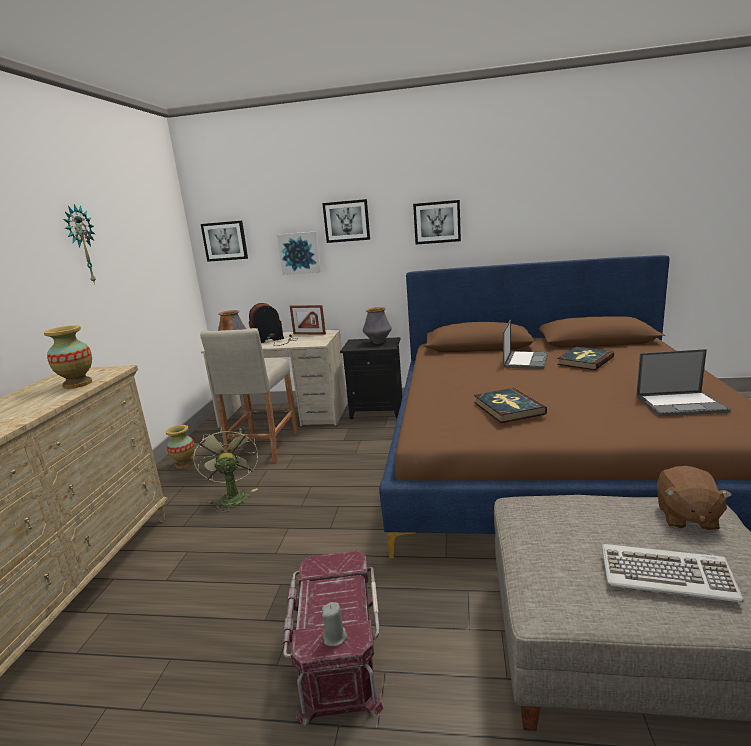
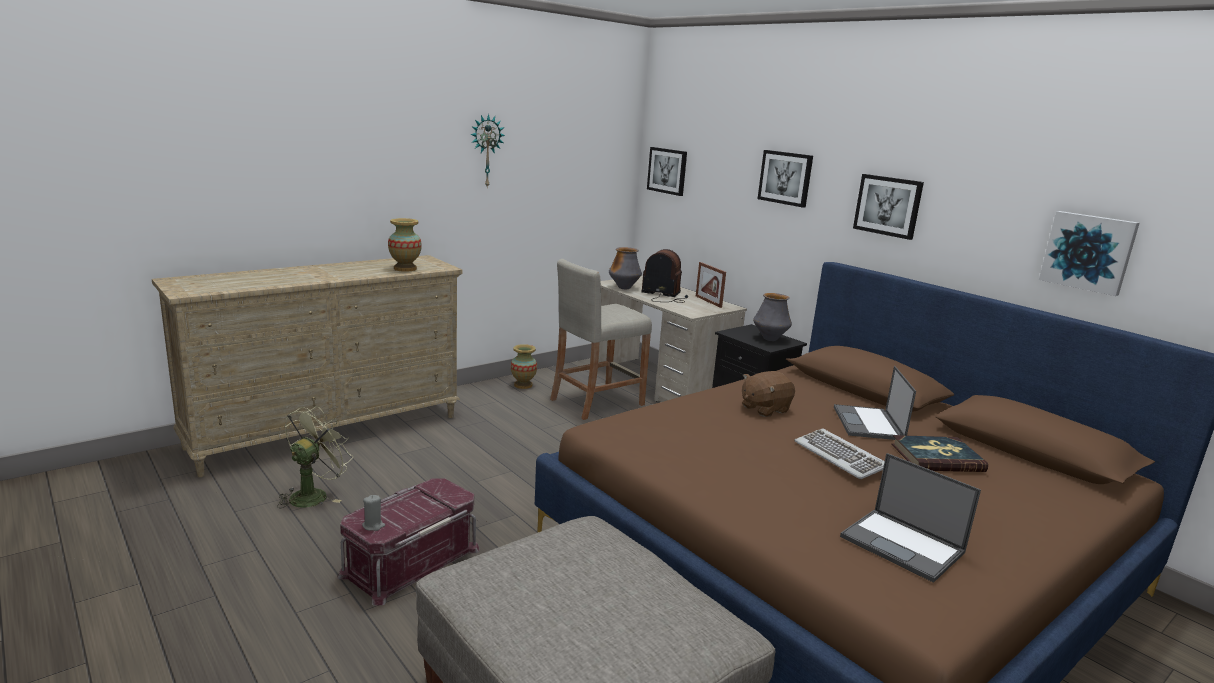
camera: 40 degrees right, 0 degrees up
(232, 496) = (514, 426): green fan -> green fan (314, 495)
(300, 253) = (730, 203): picture -> picture (1088, 252)
(508, 408) = (711, 447): book -> none
(525, 360) = (869, 424): laptop -> laptop turned 120 degrees clockwise
(666, 575) = (559, 625): keyboard -> keyboard (840, 456)
(686, 517) = (682, 620): brown plush toy -> brown plush toy (764, 409)

